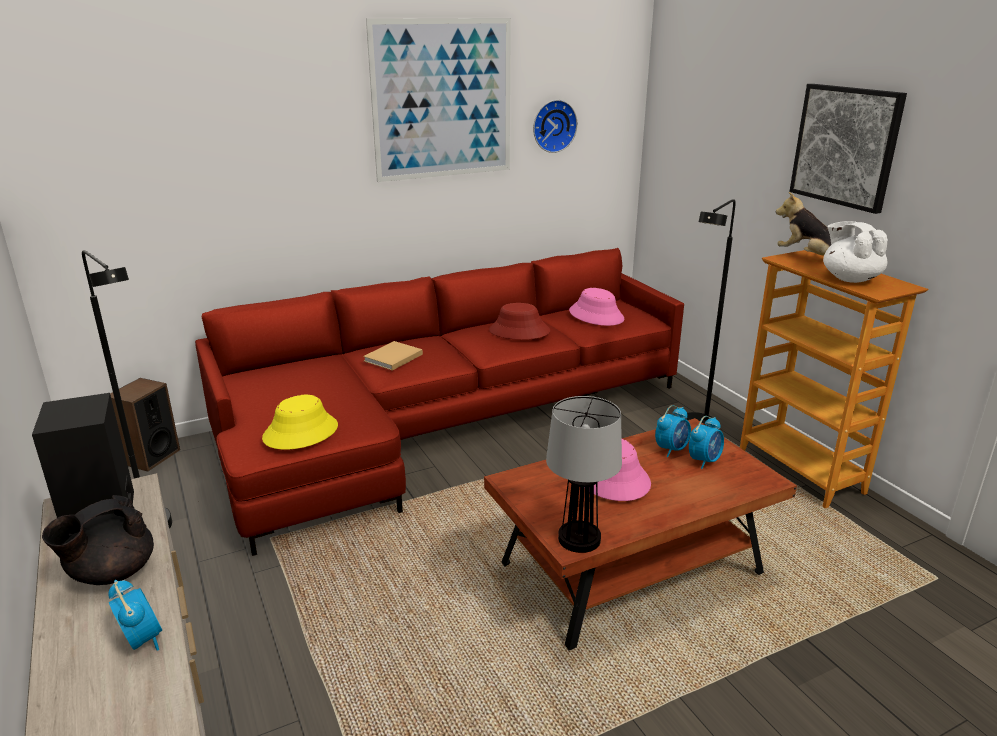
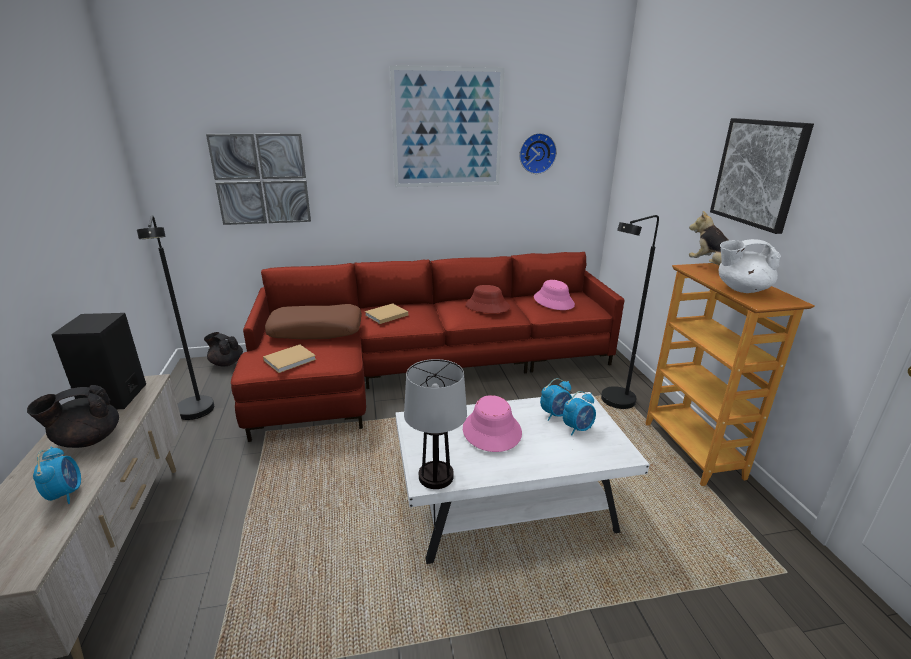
camera: 15 degrees right, 0 degrees up
(151, 457) = (226, 363): speaker -> black teapot
(192, 184) = (261, 179): none -> picture
(300, 432) = (291, 359): yellow hat -> beige book
(308, 390) = (316, 330): none -> brown pillow
(631, 571) = (509, 507): brown coffee table -> white coffee table
(850, 279) = (741, 289): white teapot -> white teapot turned 75 degrees counterclockwise

